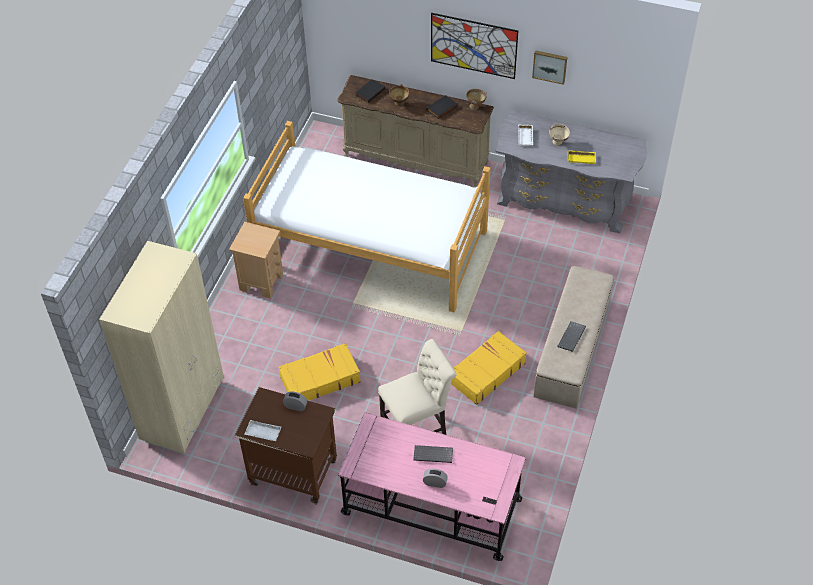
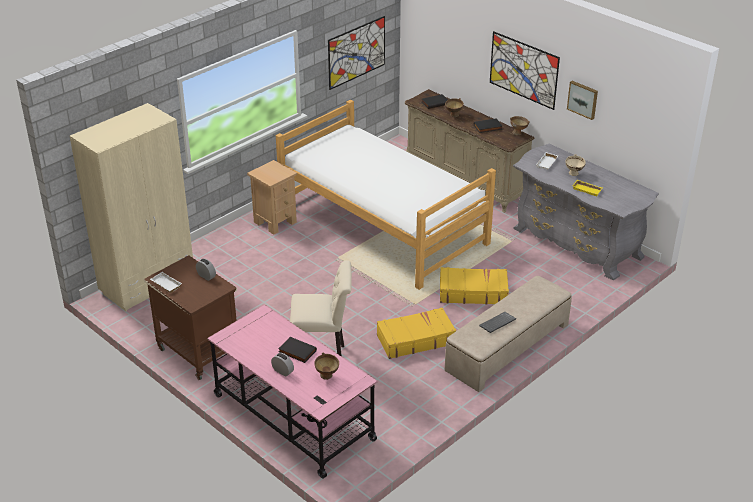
camera: 25 degrees right, 15 degrees down
(278, 67) = (356, 52): none -> picture
(320, 379) = (270, 298): yellow suitcase -> yellow suitcase (473, 292)
(432, 455) = (296, 352): keyboard -> black book
(479, 472) = (327, 377): none -> brown bowl

